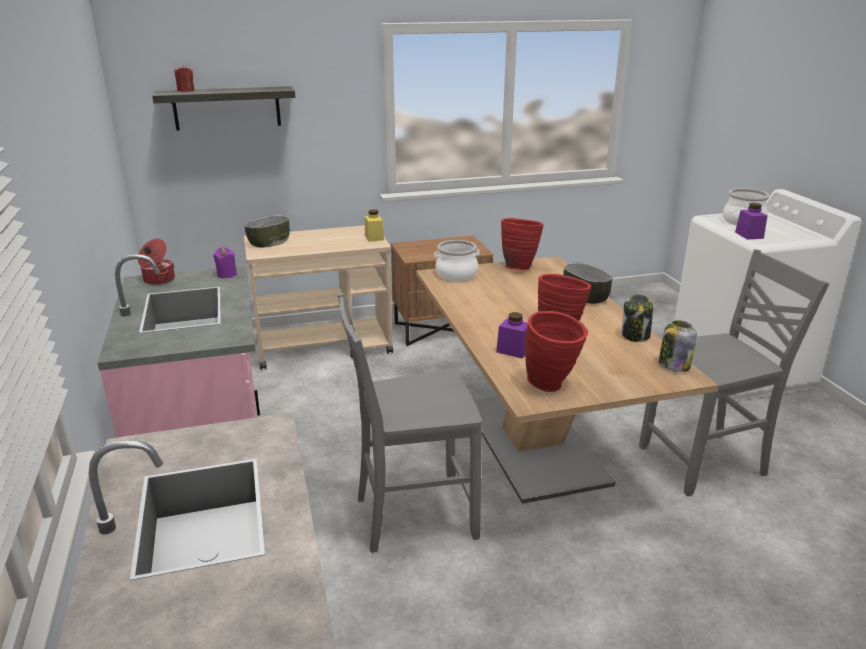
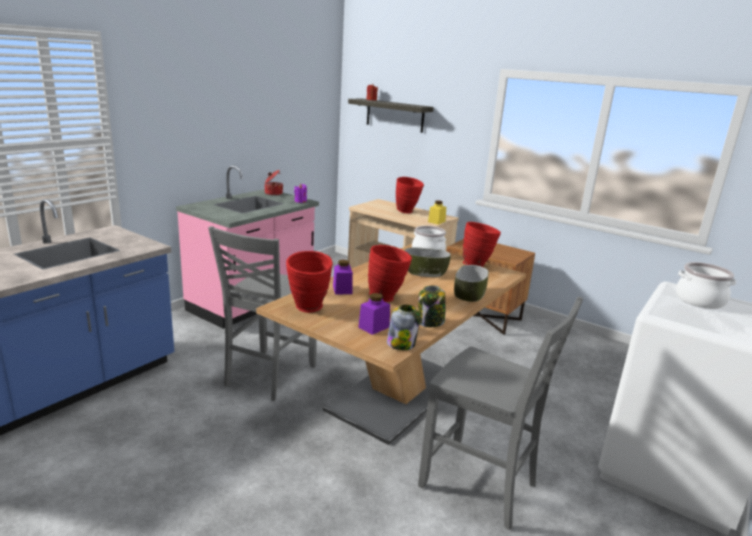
camera: 50 degrees right, 5 degrees down
(269, 242) = (379, 205): bowl -> bowl (425, 272)
(320, 239) = (407, 212): none -> red vase
(412, 516) = (268, 375): grey chair -> grey chair turned 105 degrees counterclockwise
(749, 235) = (665, 307): purple jar -> purple jar (374, 327)

